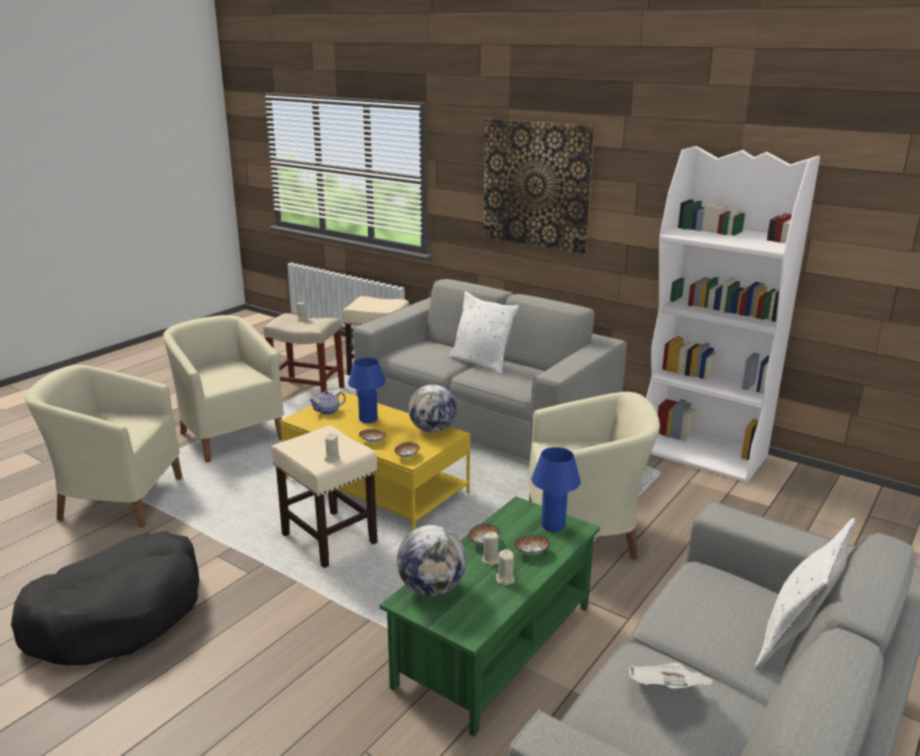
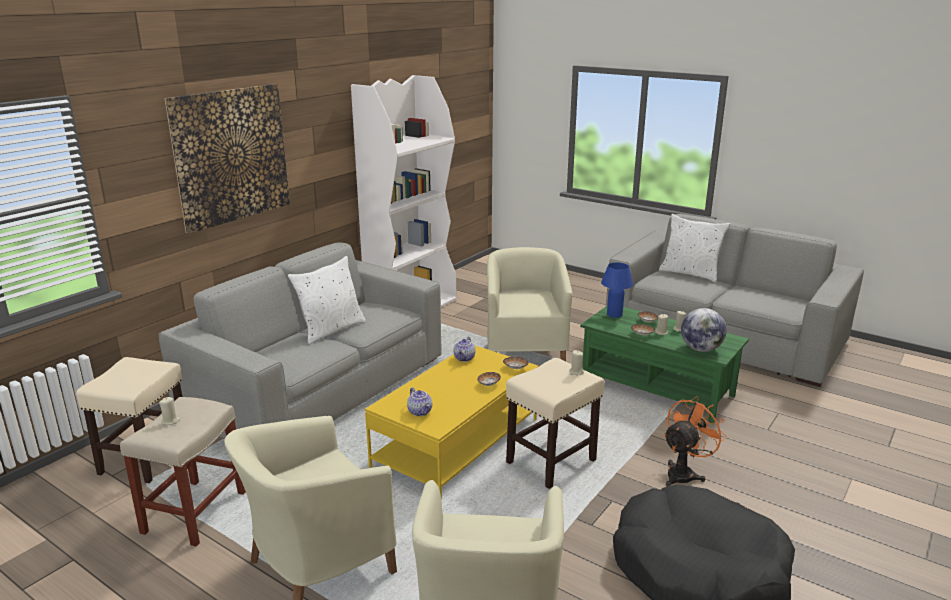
camera: 90 degrees left, 0 degrees up
(279, 634) = (684, 473): none -> orange fan
(368, 419) = (441, 389): blue table lamp -> none
(432, 430) = (465, 358): globe -> teapot
(667, 692) = (749, 297): newspaper -> none

